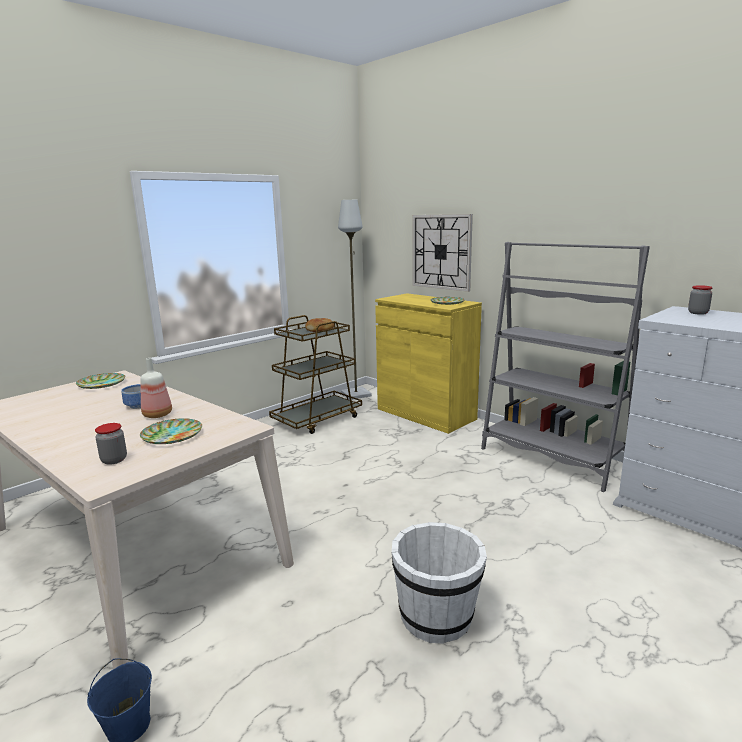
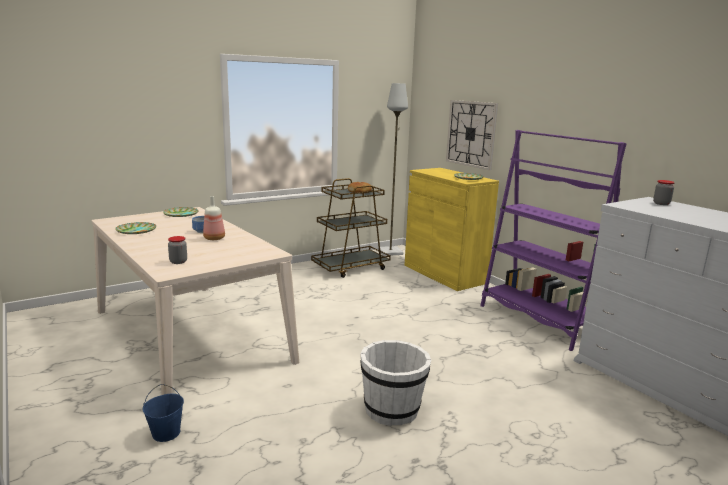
camera: 10 degrees right, 0 degrees up
(171, 435) = (220, 252): plate -> plate (136, 231)
(552, 457) = (539, 320): grey bookcase -> purple bookcase

